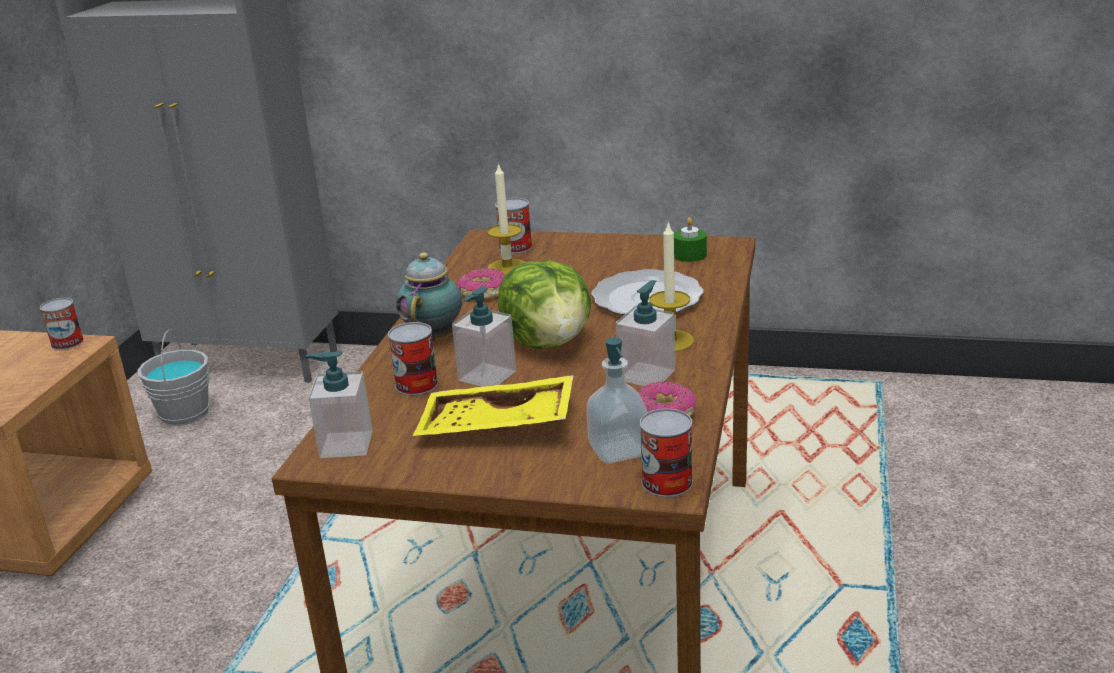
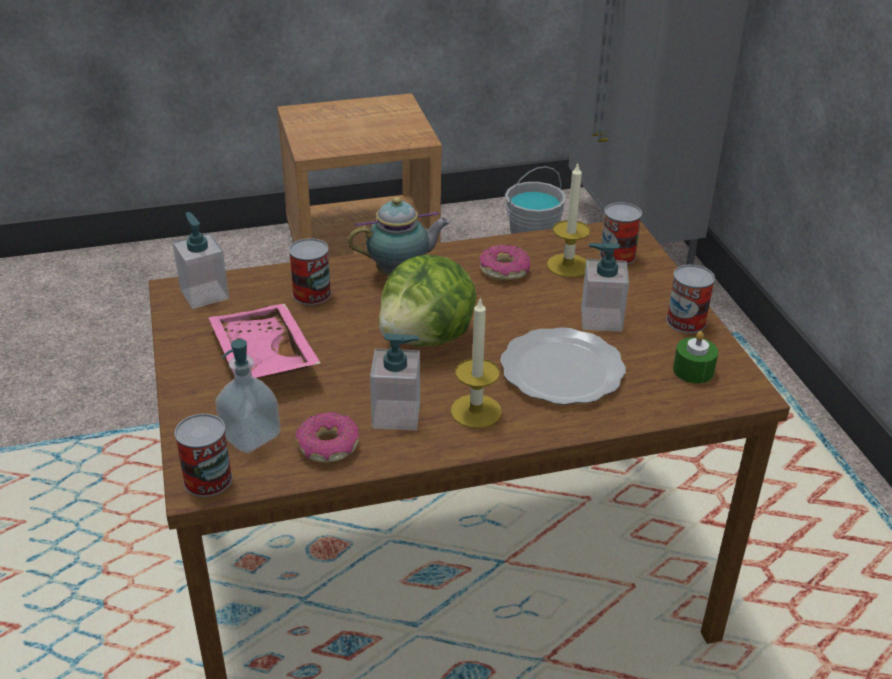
camera: 60 degrees right, 10 degrees up
(67, 343) = (416, 131): can -> can (686, 321)
(487, 376) = (345, 324): soap dispenser -> soap dispenser (601, 319)
(496, 427) = (261, 357): yellow tray -> pink tray

